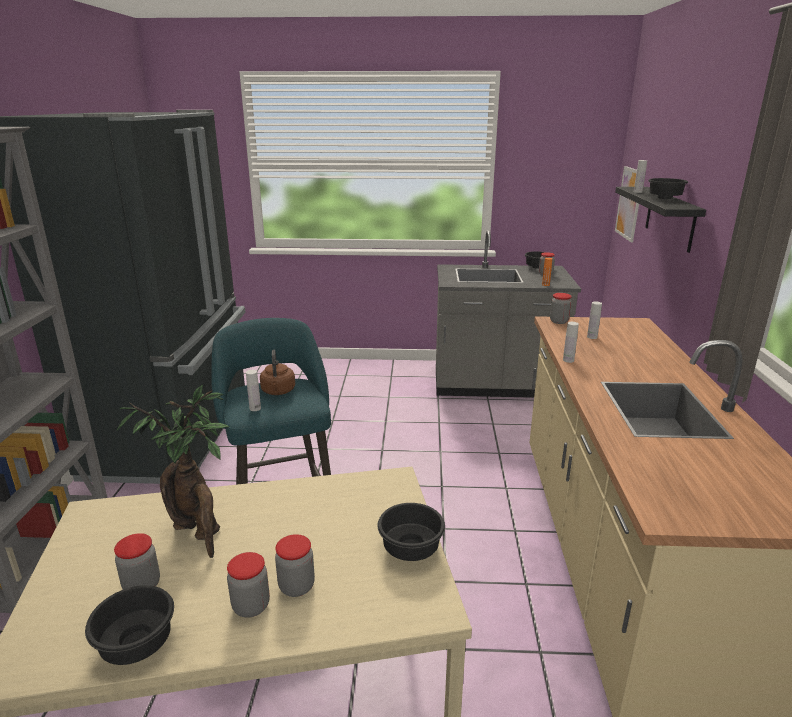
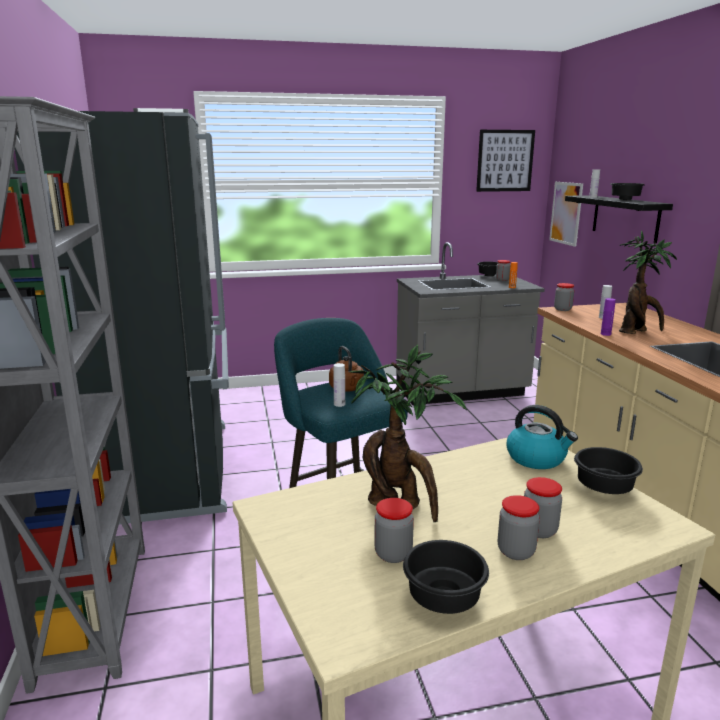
camera: 15 degrees left, 5 degrees down
(379, 500) = (537, 458): none -> kettle
(568, 141) = (505, 161): none -> picture
(568, 360) = (605, 334): white bottle -> purple bottle
(608, 360) = (637, 332): none -> potted plant

